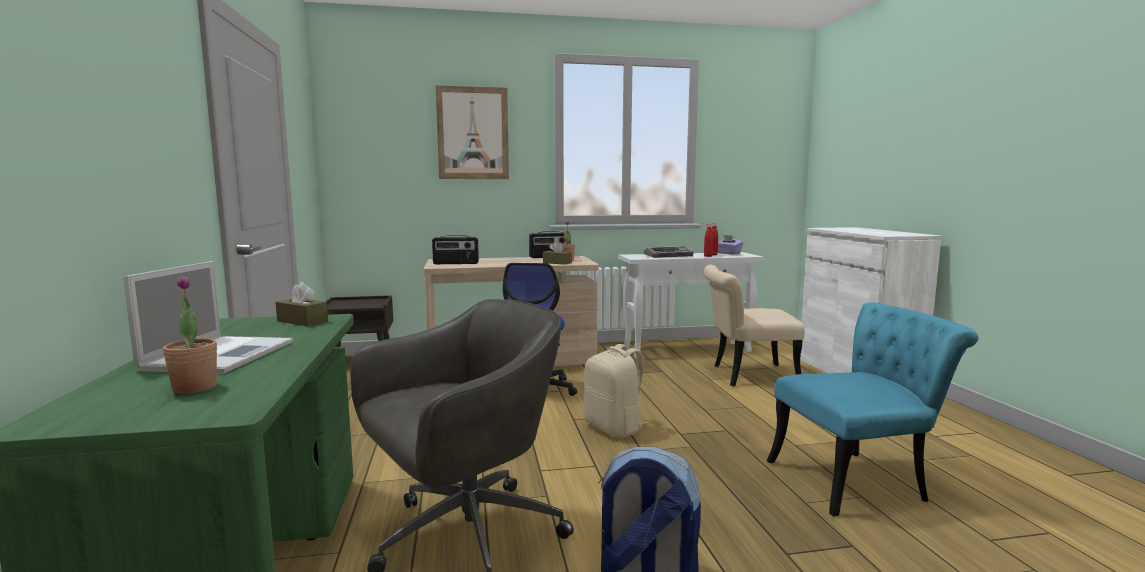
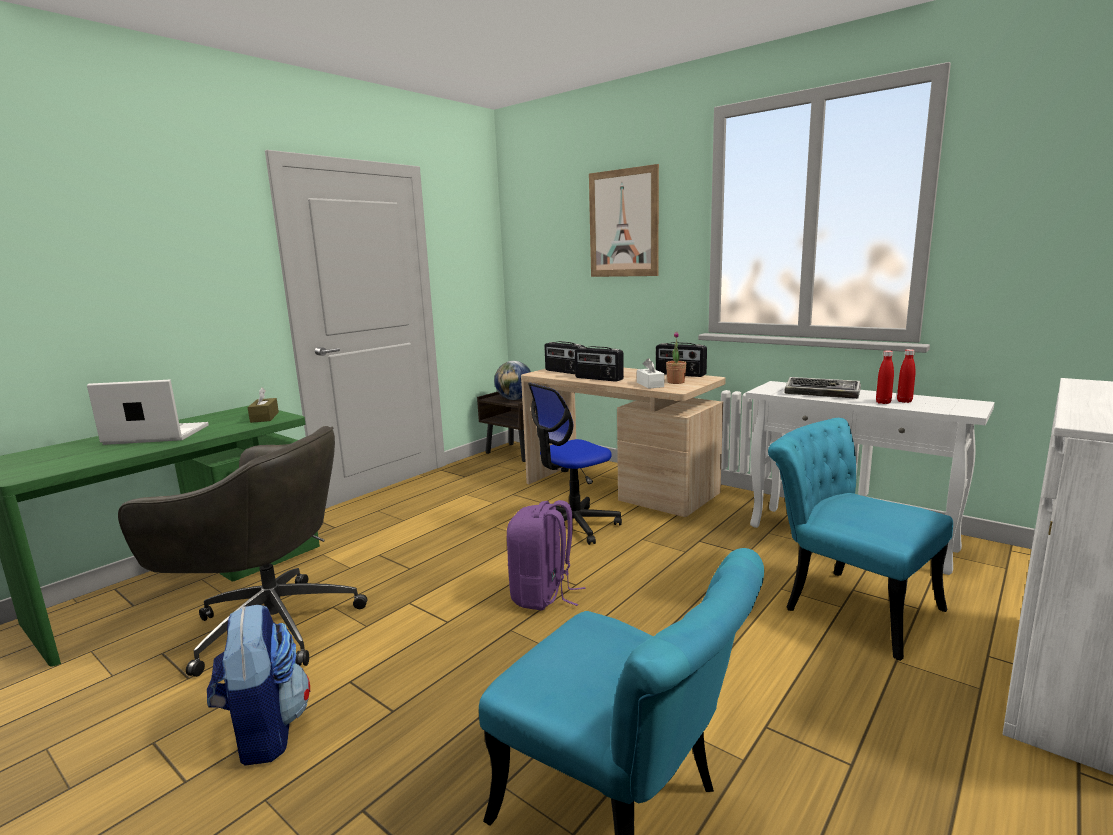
camera: 50 degrees right, 5 degrees up
(195, 388) = (74, 455): potted plant -> none
(221, 355) = (155, 435): laptop -> laptop turned 150 degrees counterclockwise
(362, 304) = (514, 399): none -> globe
(505, 264) = (598, 379): none -> radio
(557, 263) = (650, 385): brown tissue box -> white tissue box
(614, 428) = (543, 595): beige backpack -> purple backpack
(728, 253) = (946, 402): purple tissue box -> none
(745, 375) = (847, 604): beige chair -> turquoise chair

